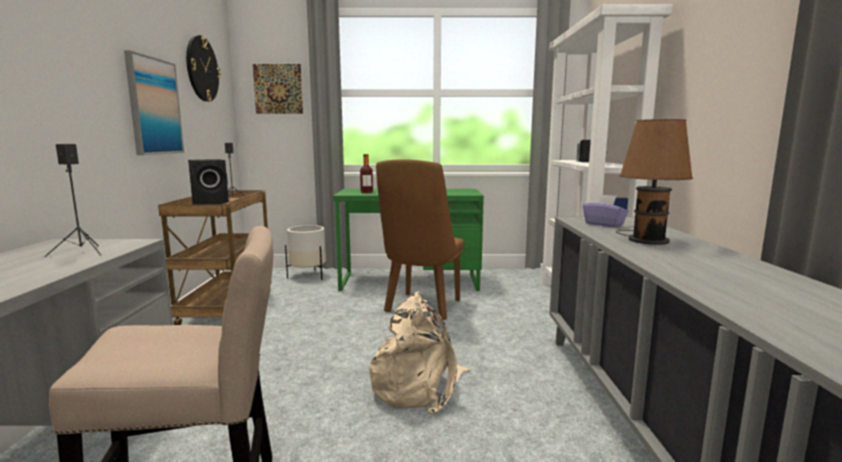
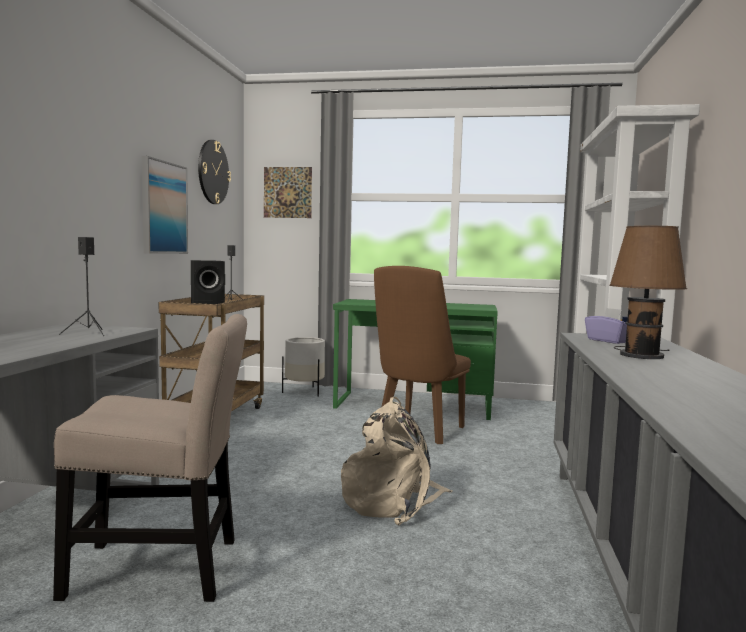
camera: 10 degrees right, 5 degrees down
(366, 192) = (370, 303): bottle -> none

